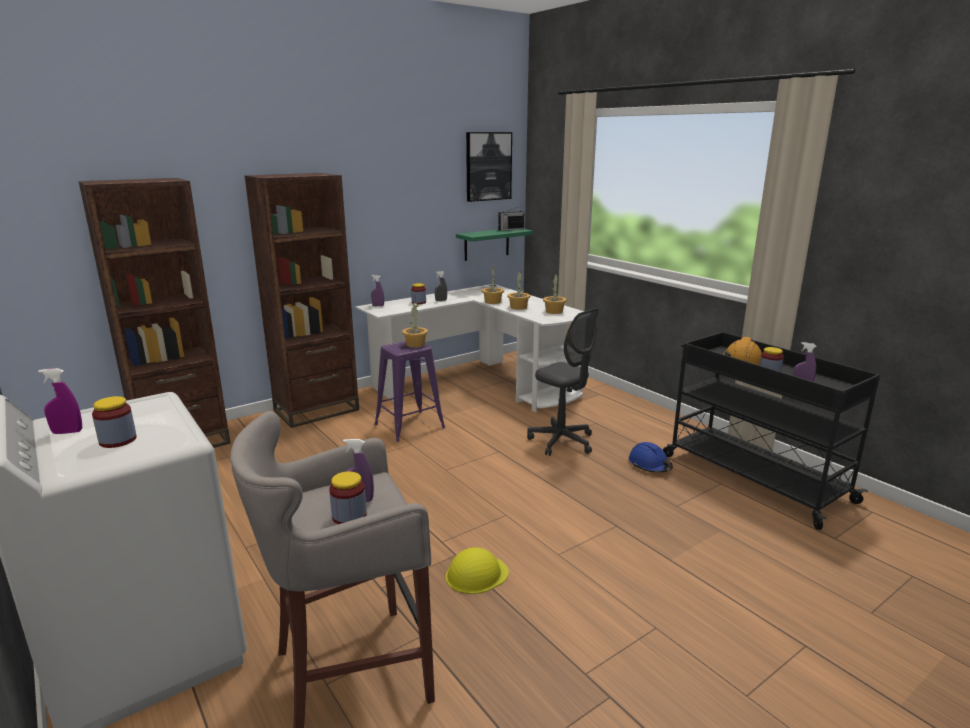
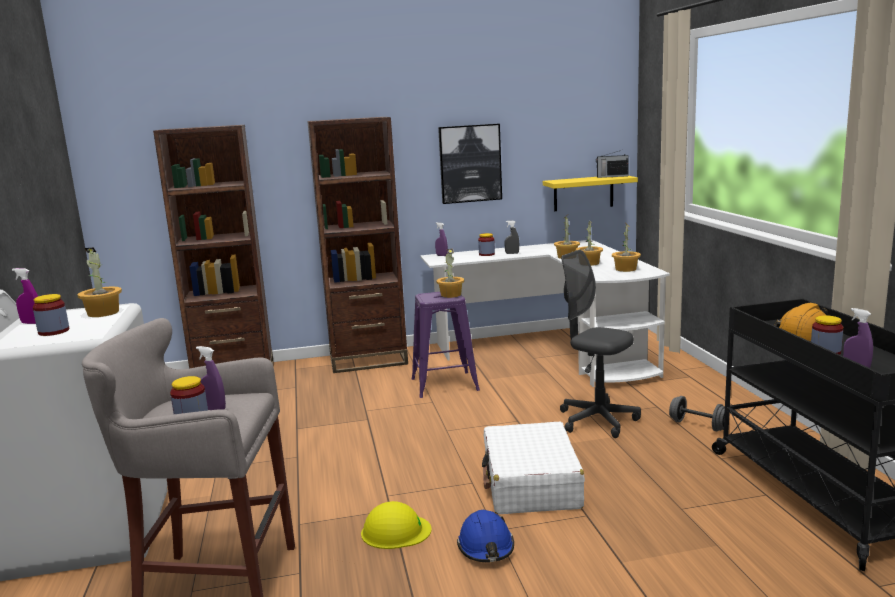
camera: 25 degrees right, 5 degrees down
(149, 409) = (103, 313): none -> potted plant
(486, 244) = (583, 193): green shelf -> yellow shelf
(488, 166) = (585, 105): picture -> picture (470, 163)
(553, 506) = (531, 484): none -> white suitcase
(561, 441) = (597, 420): grey office chair -> grey office chair turned 150 degrees clockwise
(636, 435) = (698, 425): none -> grey dumbbell
(650, 465) = (686, 460): blue hard hat -> blue hard hat (486, 547)

